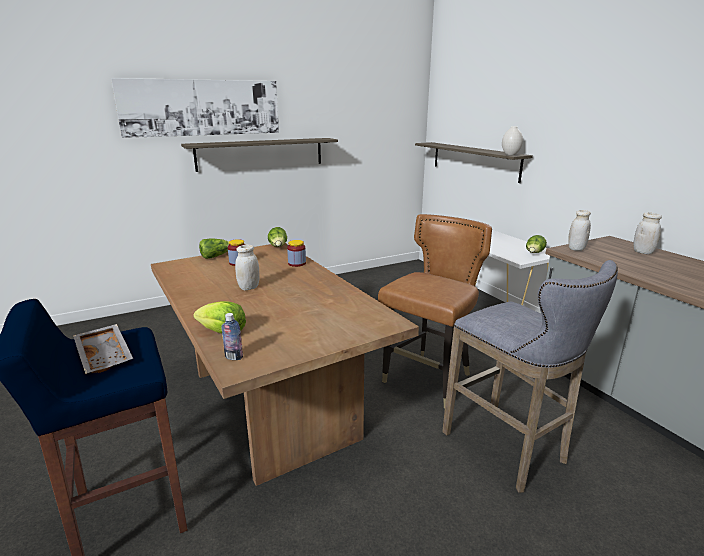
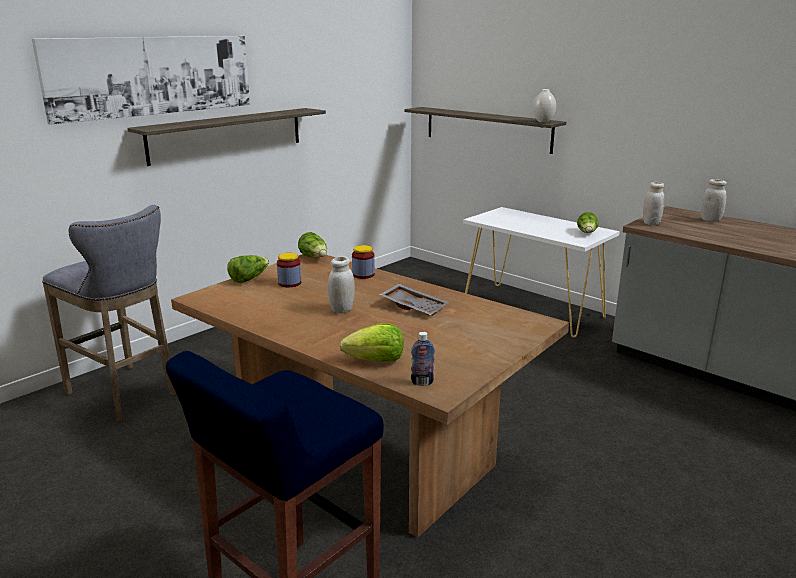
camera: 20 degrees left, 0 degrees up
(106, 355) = (288, 405): grey tray -> grey tray (414, 306)
(428, 381) = (520, 393): brown chair -> none
(508, 449) = (640, 442): grey stool -> grey stool (126, 394)

